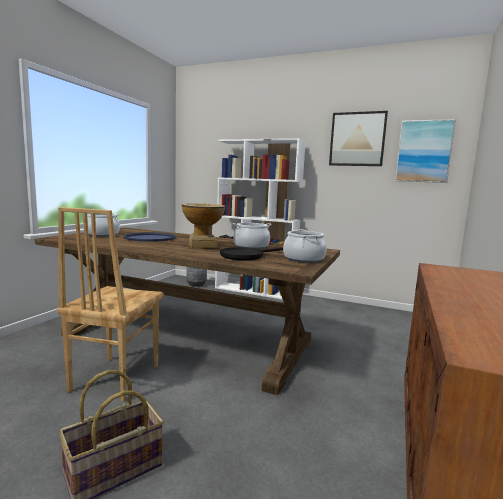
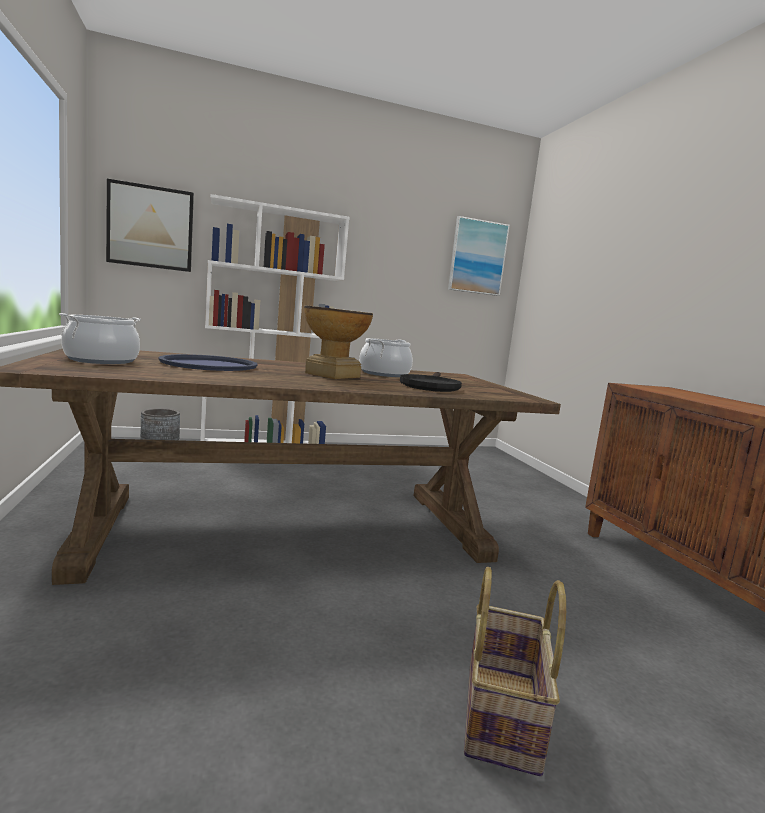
camera: 40 degrees left, 0 degrees up
(114, 378) = (289, 614): brown chair -> none
(304, 259) = (486, 386): cooking pot -> none
(357, 139) = (407, 230): picture -> picture (150, 227)

